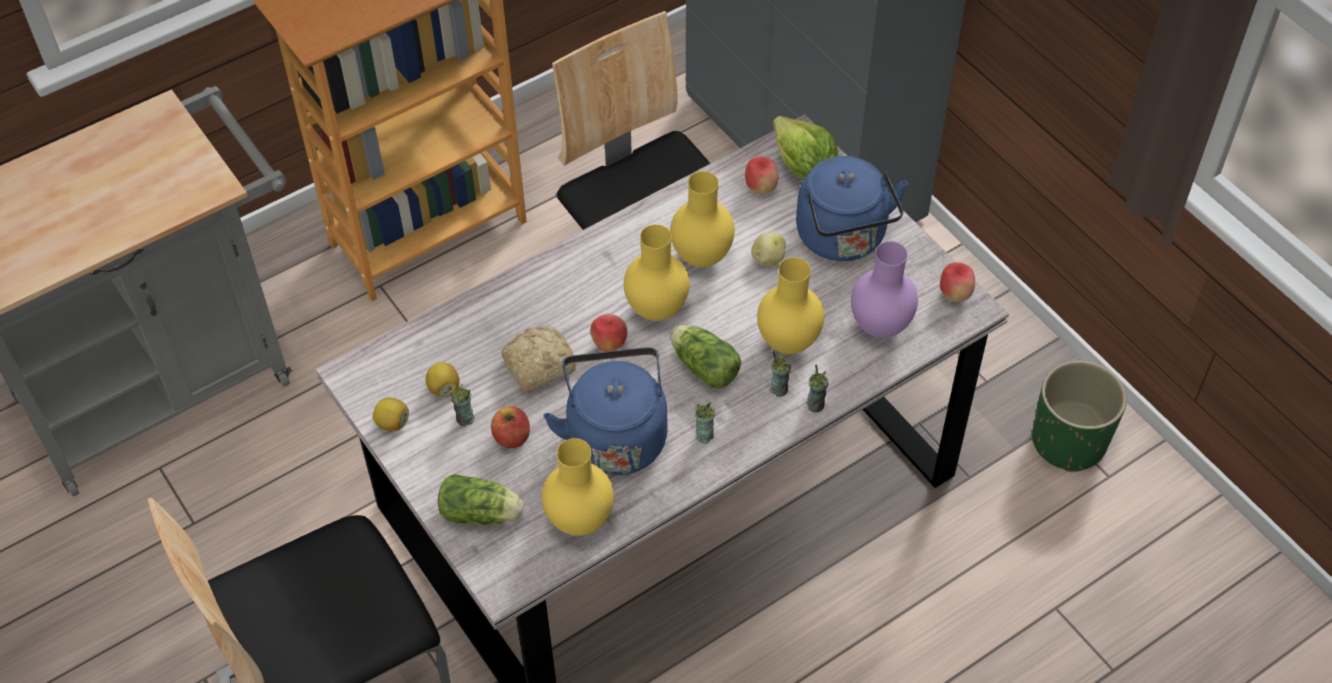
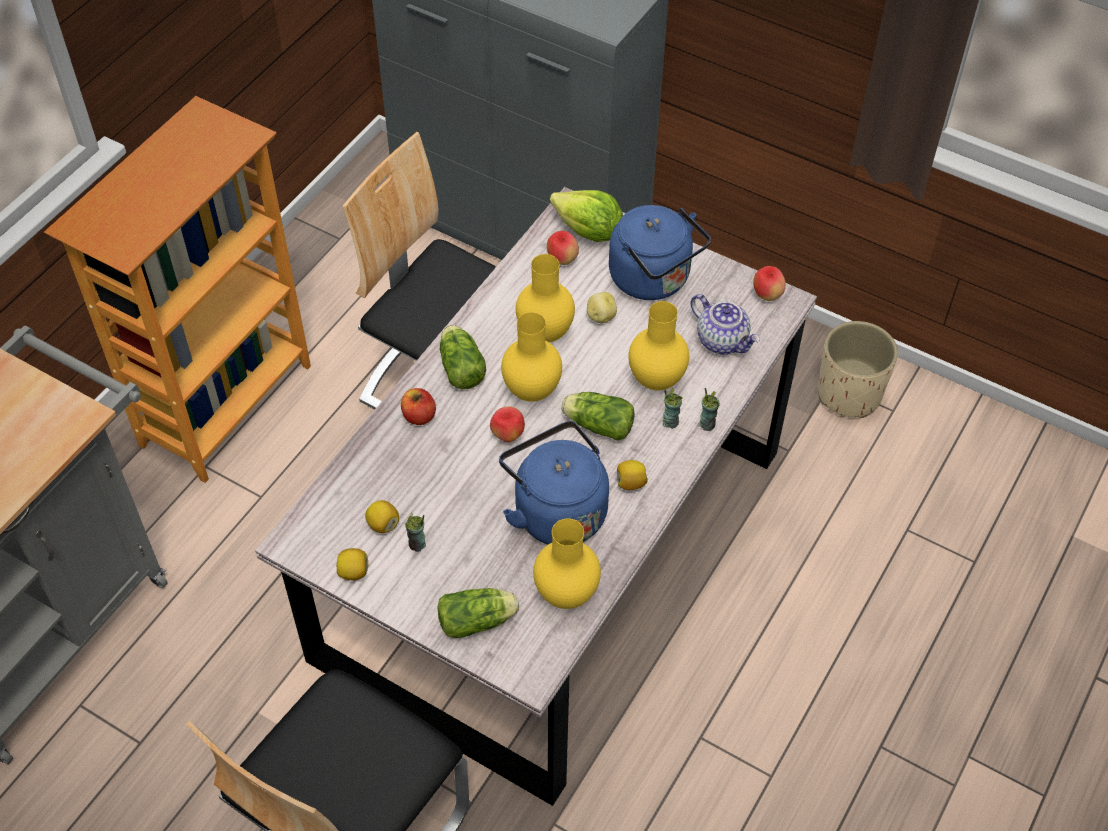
camera: 25 degrees left, 0 degrees up
(511, 437) = (467, 545): apple -> apple (419, 416)
(537, 366) = (455, 476): bread -> none
(601, 261) = (460, 366): none -> lettuce
(704, 435) = (630, 483): cup -> lemon
(880, 325) = (722, 340): purple vase -> teapot
(1069, 442) = (849, 394): green planter -> beige planter

